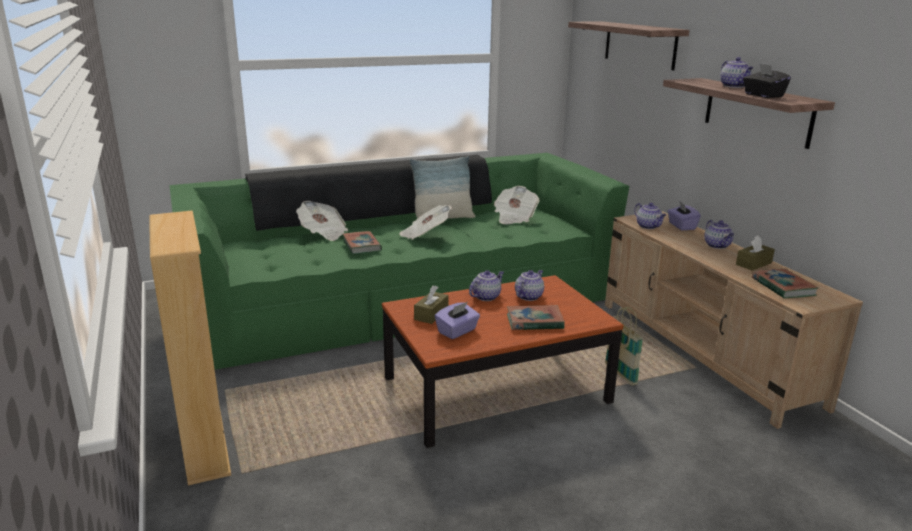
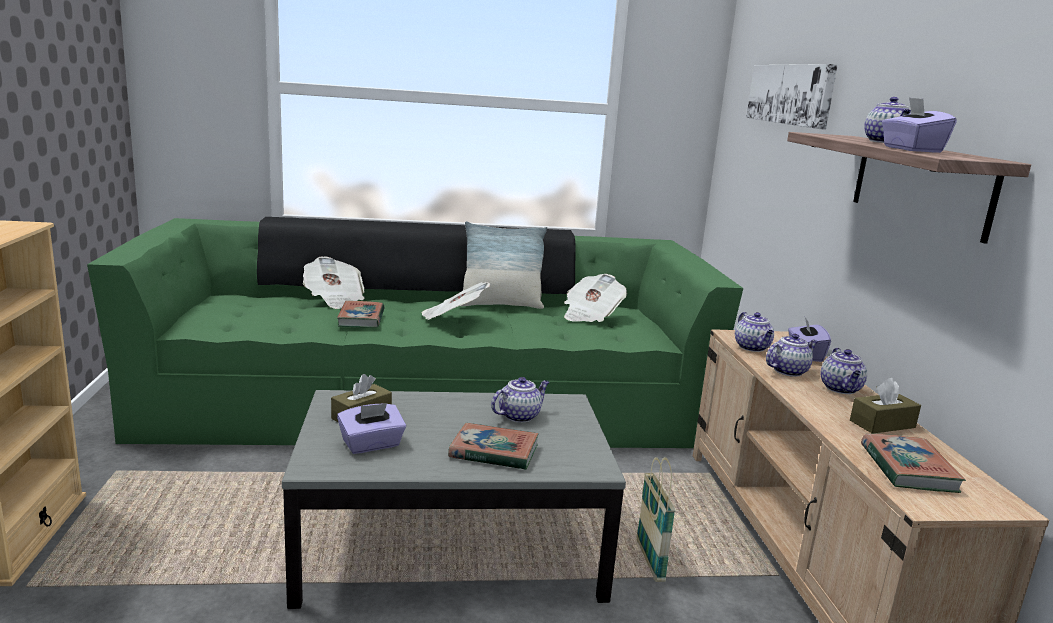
camera: 15 degrees right, 5 degrees down
(486, 296) = (460, 406): teapot -> teapot (788, 371)
(496, 389) = (451, 544): brown coffee table -> grey coffee table
(639, 44) = (790, 94): shelf -> picture
(763, 95) = (911, 149): black tissue box -> purple tissue box

